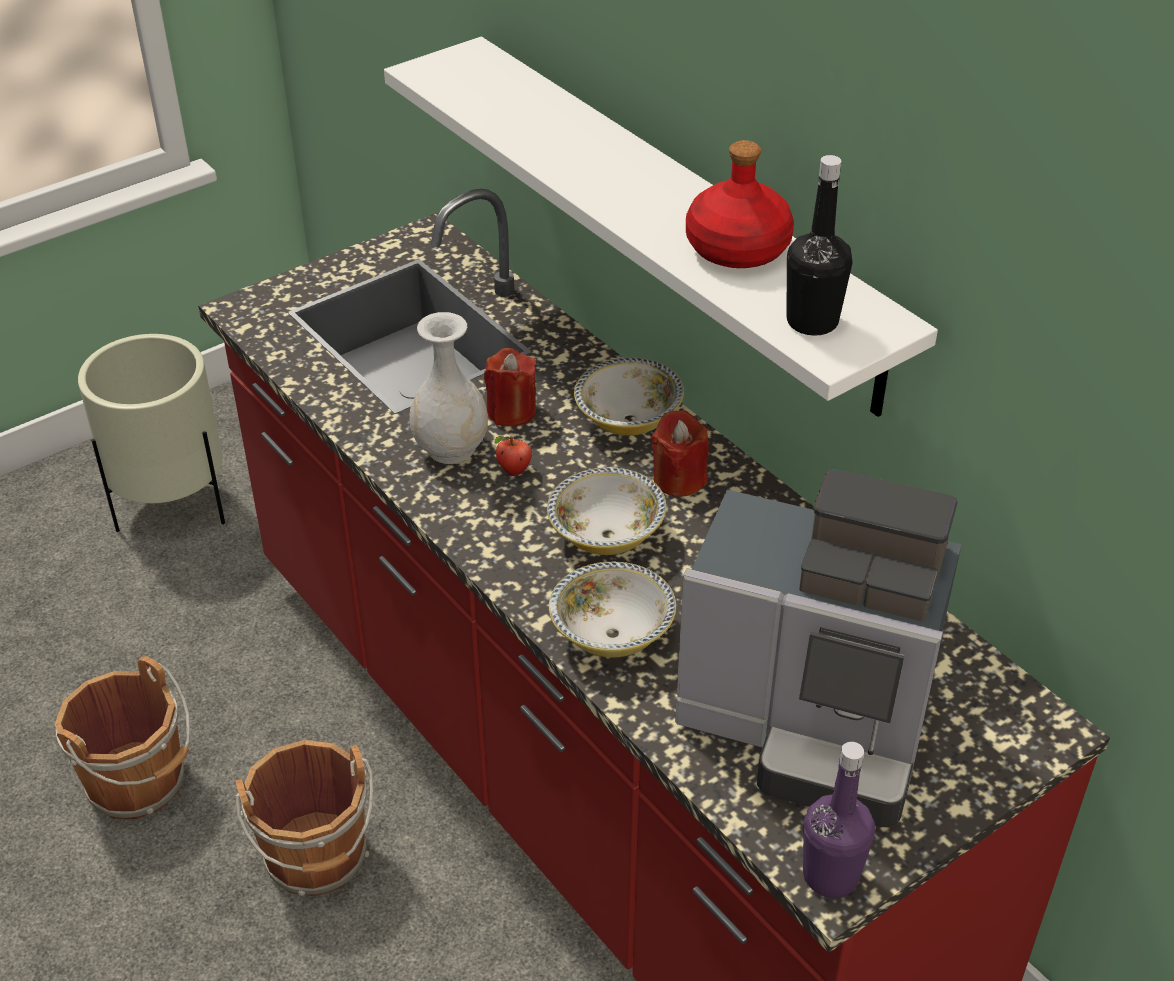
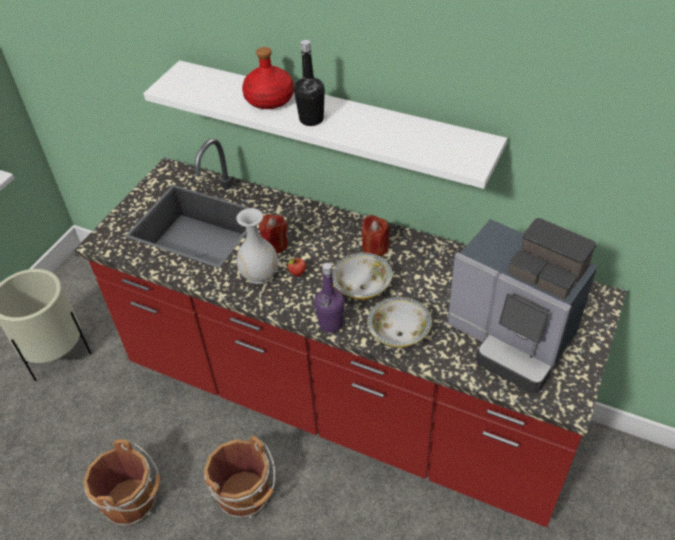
camera: 25 degrees left, 5 degrees up
(628, 419) = (331, 228): bowl -> none
(736, 249) = (391, 130): red bottle -> red bottle (269, 99)
(811, 727) = (512, 339): coffee machine -> coffee machine turned 45 degrees clockwise
(812, 321) = (453, 153): black bottle -> black bottle (311, 119)
(830, 875) = (567, 402): purple bottle -> purple bottle (331, 324)

